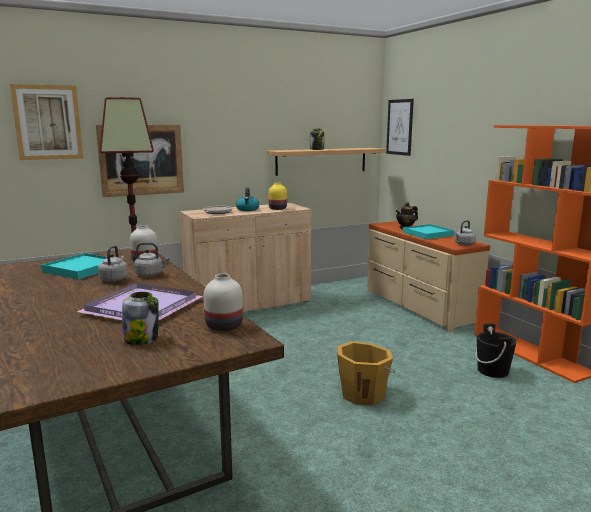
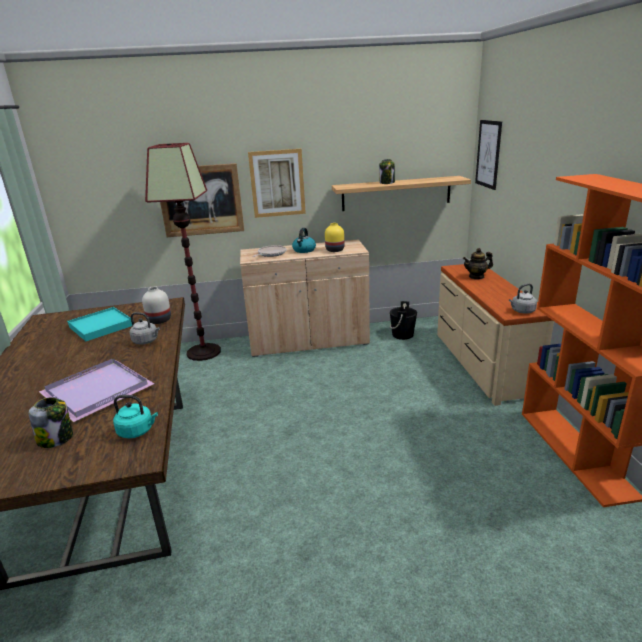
camera: 20 degrees right, 10 degrees up
(48, 122) = (111, 169): picture -> picture (277, 183)
(114, 279) = (113, 344): grey kettle -> none
(224, 326) = (137, 431): white vase -> turquoise kettle
(363, 393) = (349, 476): orange bucket -> none
(427, 234) = (493, 289): turquoise tray -> none
(492, 371) = (511, 470): black bucket -> black bucket (402, 335)

